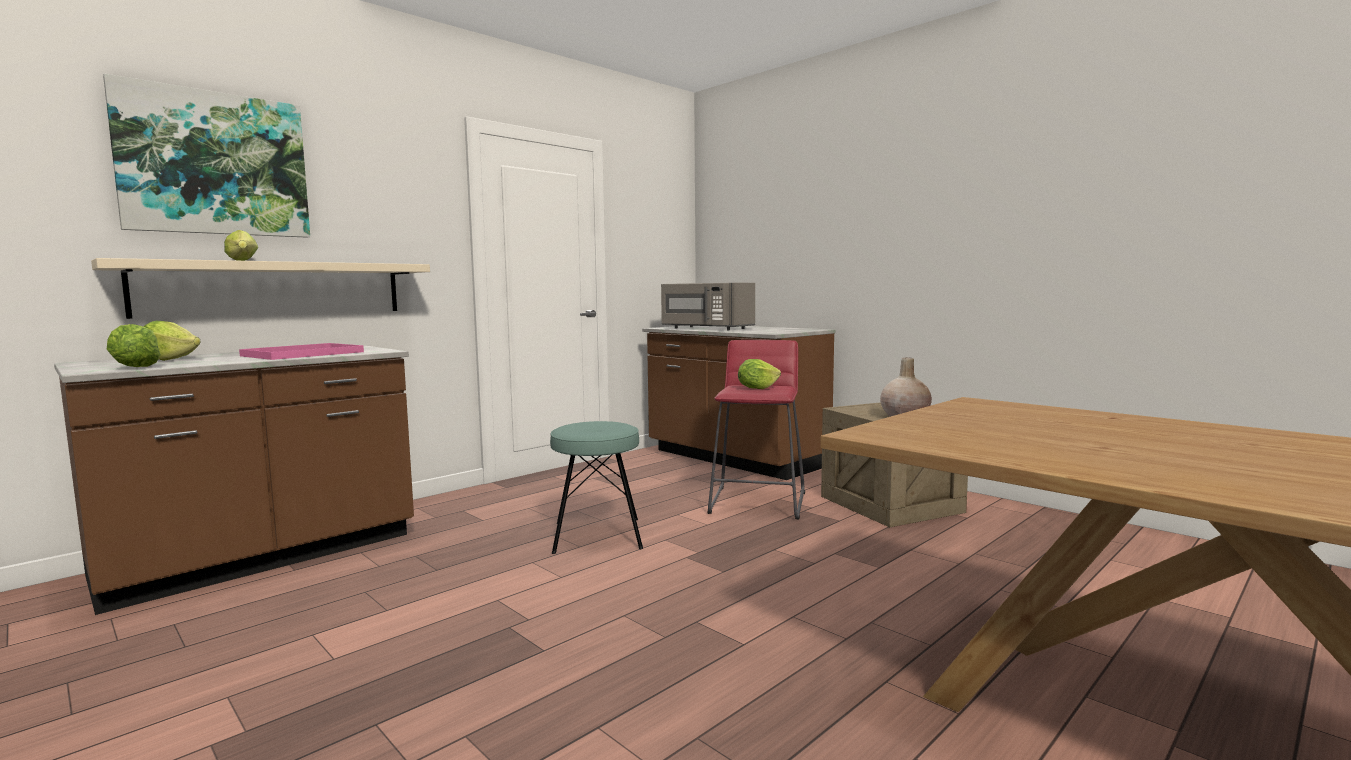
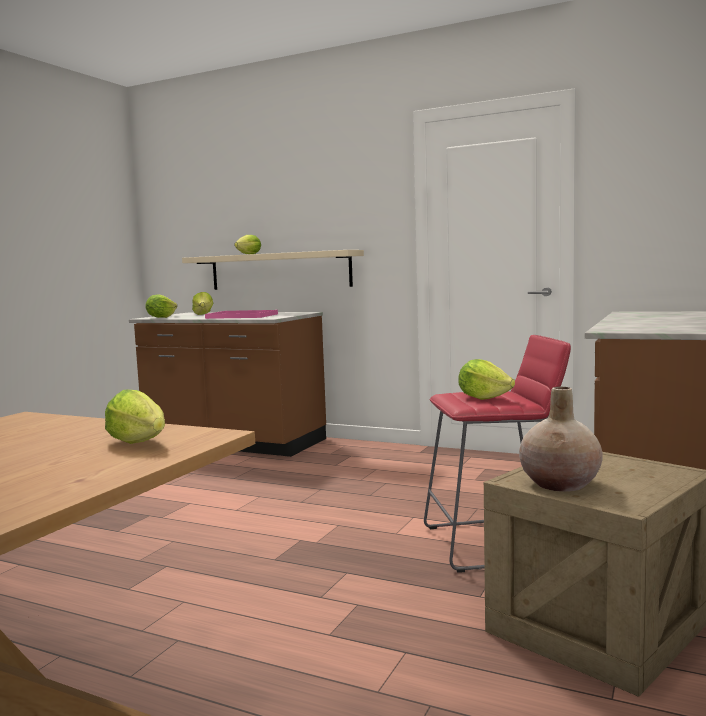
camera: 70 degrees right, 0 degrees up
(215, 164) = (251, 193): picture -> none
(597, 535) = (329, 501): turquoise stool -> none
(705, 328) = (639, 317): grey microwave -> none
(1002, 410) = (141, 443): none -> lettuce

